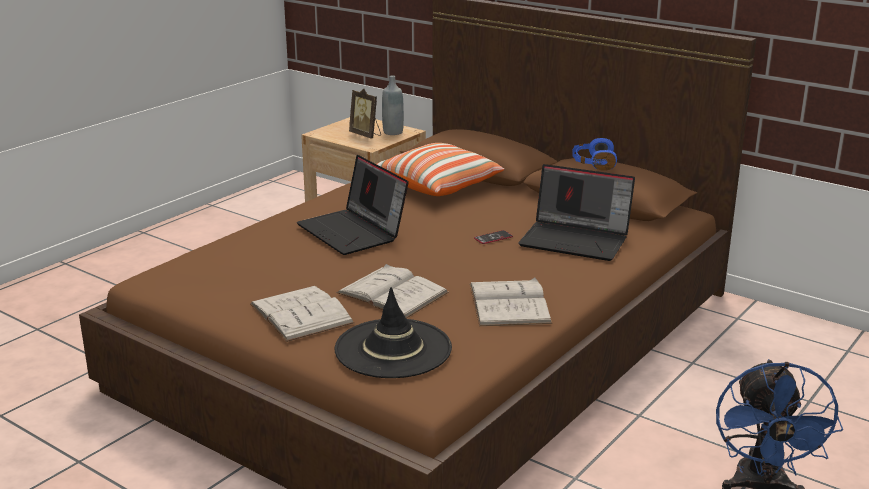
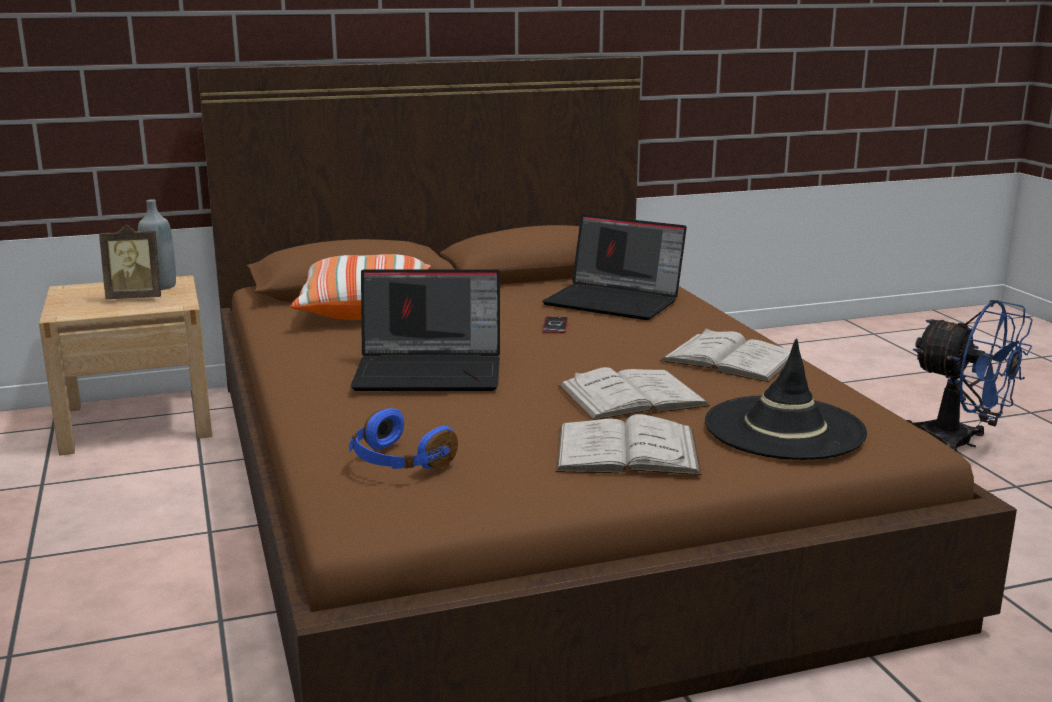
camera: 55 degrees left, 5 degrees down
(576, 239) = (615, 301): laptop -> laptop turned 60 degrees clockwise
(593, 163) = (519, 231): blue headphones -> blue headphones (398, 462)

